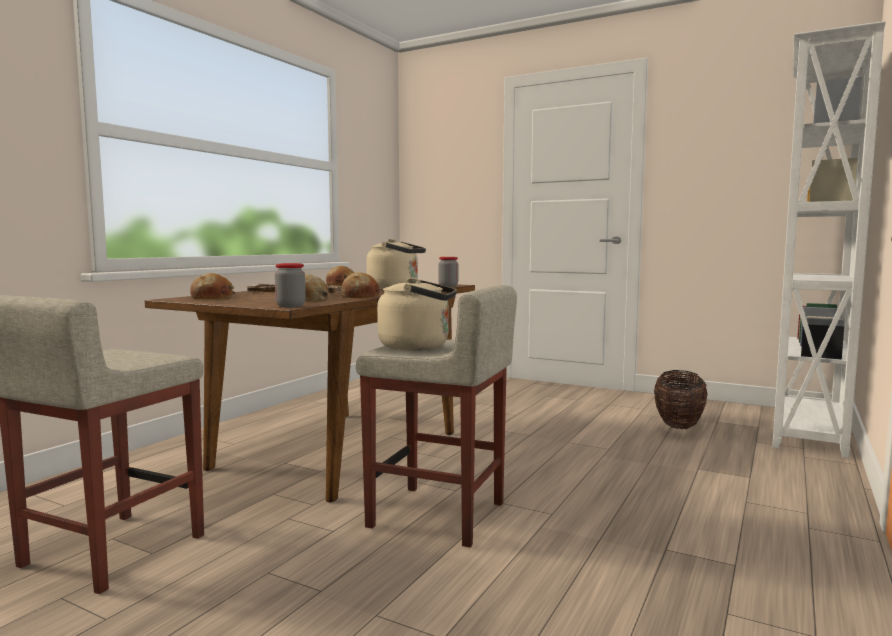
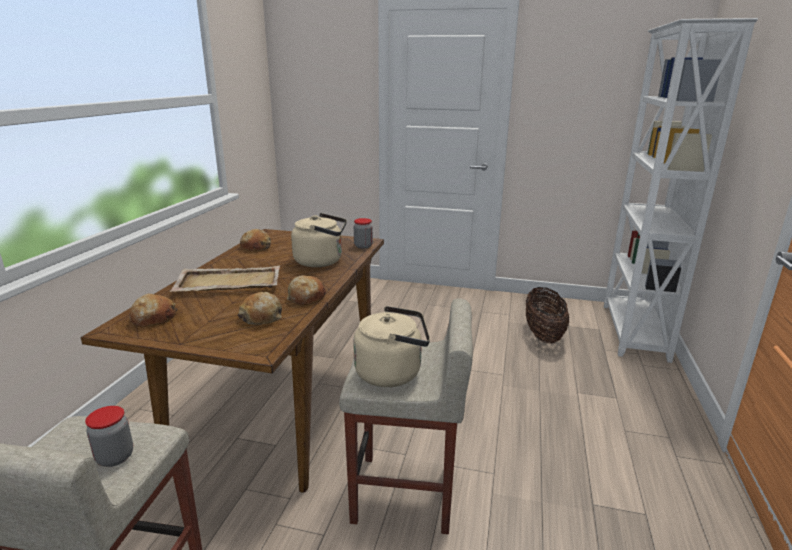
camera: 15 degrees left, 15 degrees up
(290, 306) = (262, 348): jar -> jar (115, 457)

